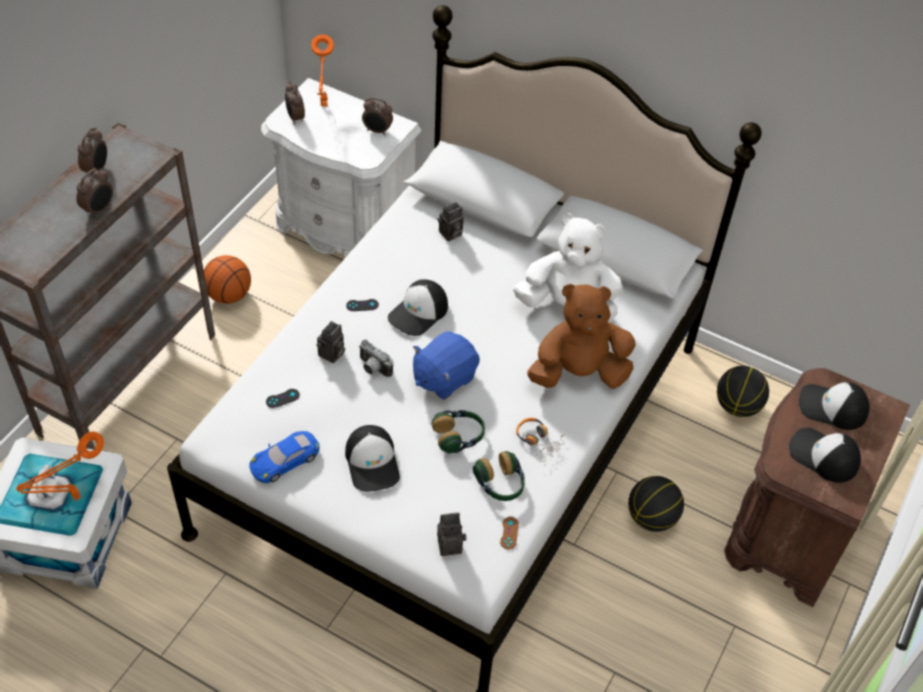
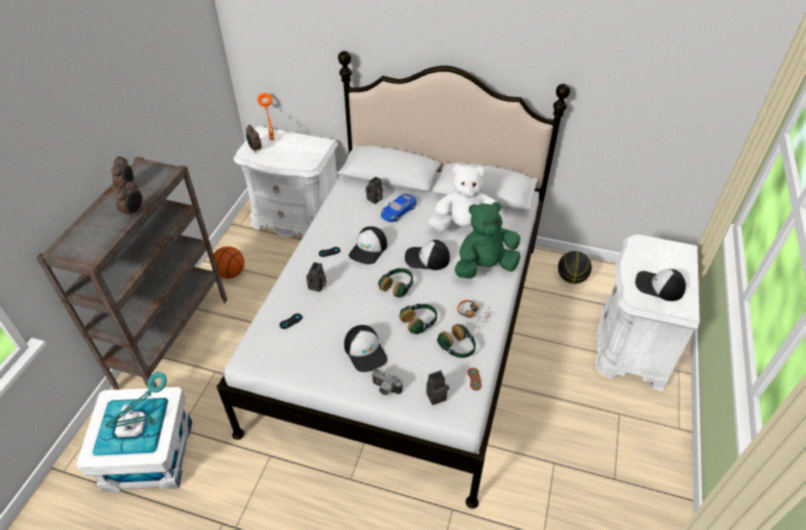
camera: 10 degrees left, 5 degrees down
(73, 498) = (150, 425): orange table lamp -> turquoise table lamp
(285, 460) = (303, 362): blue toy car -> blue toy car (398, 211)
(373, 368) = (348, 289): camera -> camera (385, 389)
(377, 131) = (310, 148): alarm clock -> none
(444, 377) = (397, 286): blue plush toy -> headphones
(578, 373) = (484, 267): brown plush toy -> green plush toy
(652, 518) = (543, 356): basketball -> none
(788, 527) = (629, 344): brown nightstand -> white nightstand
(831, 408) = (651, 256): cap -> cap (427, 258)

